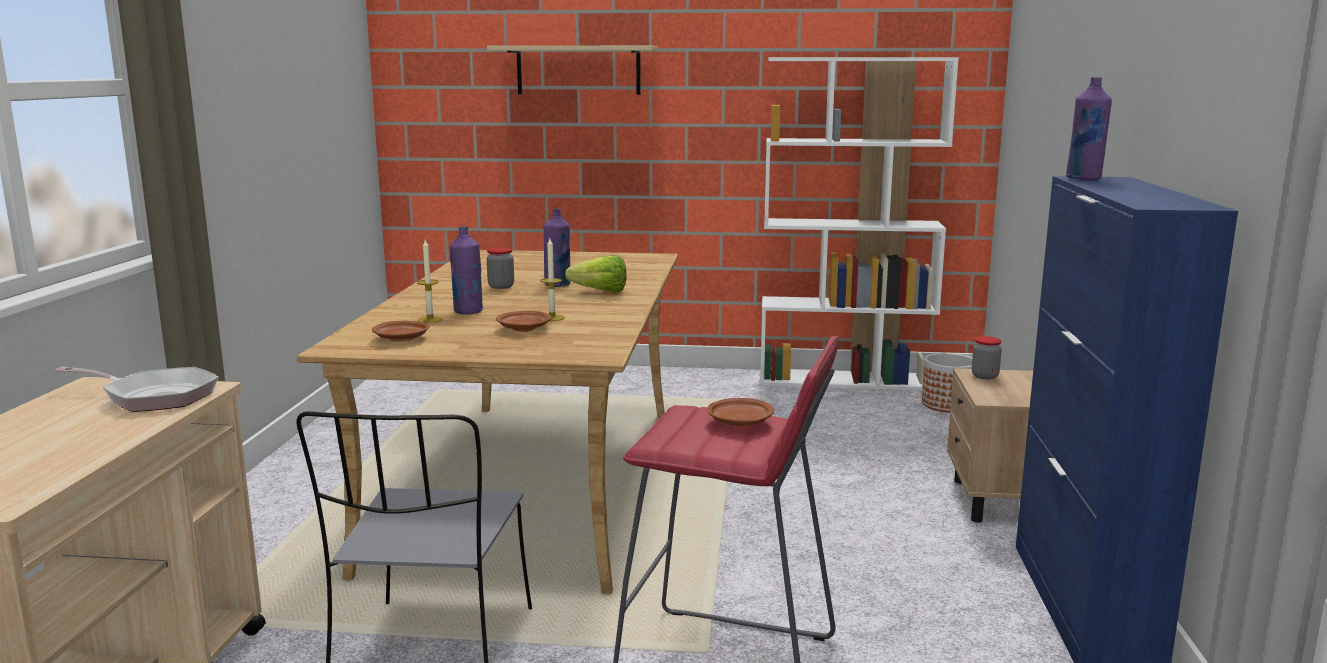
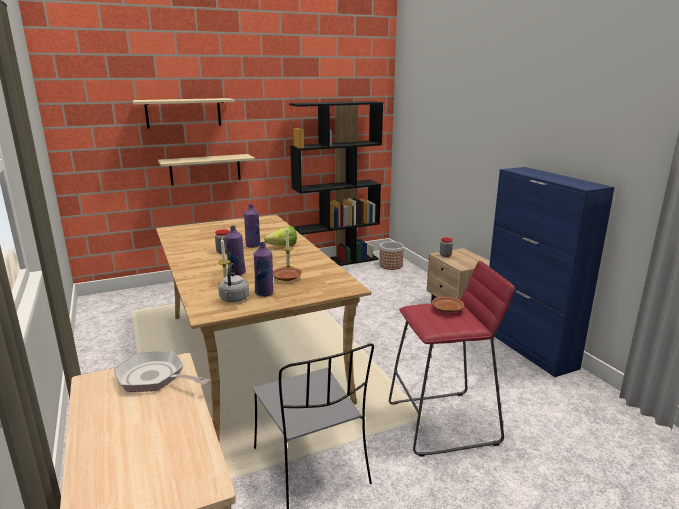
camera: 30 degrees left, 5 degrees up
(154, 396) = (154, 378): frying pan -> frying pan turned 135 degrees counterclockwise
(402, 339) = (234, 299): brown plate -> grey kettle
(608, 171) = (205, 169): none -> beige shelf
(845, 380) = (337, 261): white bookcase -> black bookcase
(1084, 179) = (517, 170): purple bottle -> purple bottle (264, 293)

